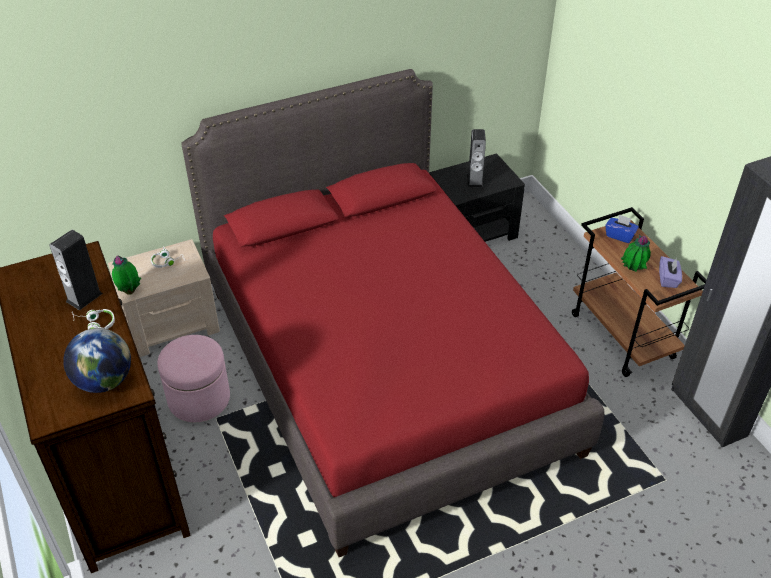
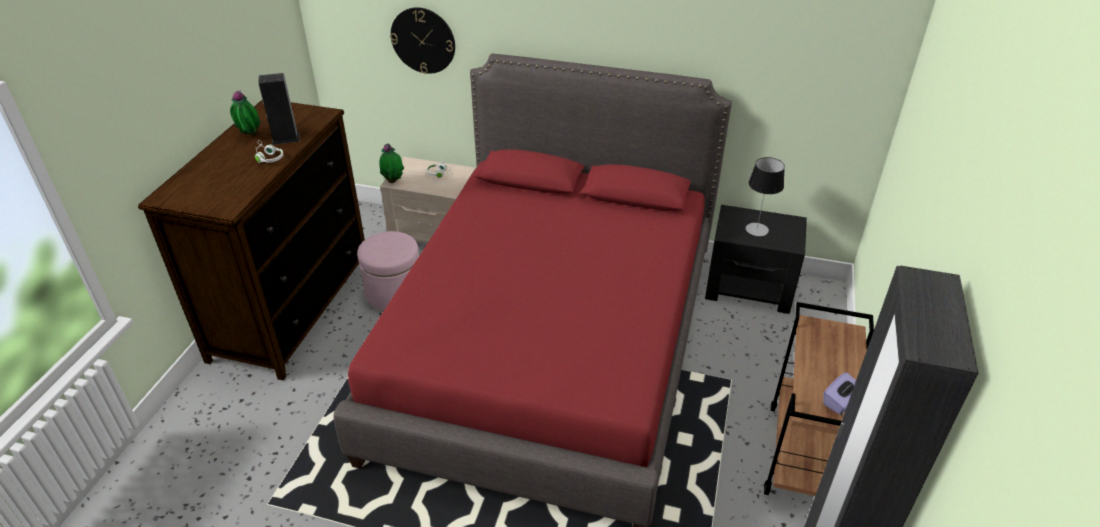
camera: 40 degrees right, 5 degrees down
(104, 381) = (222, 193): globe -> none
(115, 133) = (423, 40): none -> wall clock
(474, 180) = (756, 229): speaker -> table lamp
(620, 235) = (834, 336): blue tissue box -> none
(632, 271) = (807, 374): potted plant -> potted plant (249, 135)

